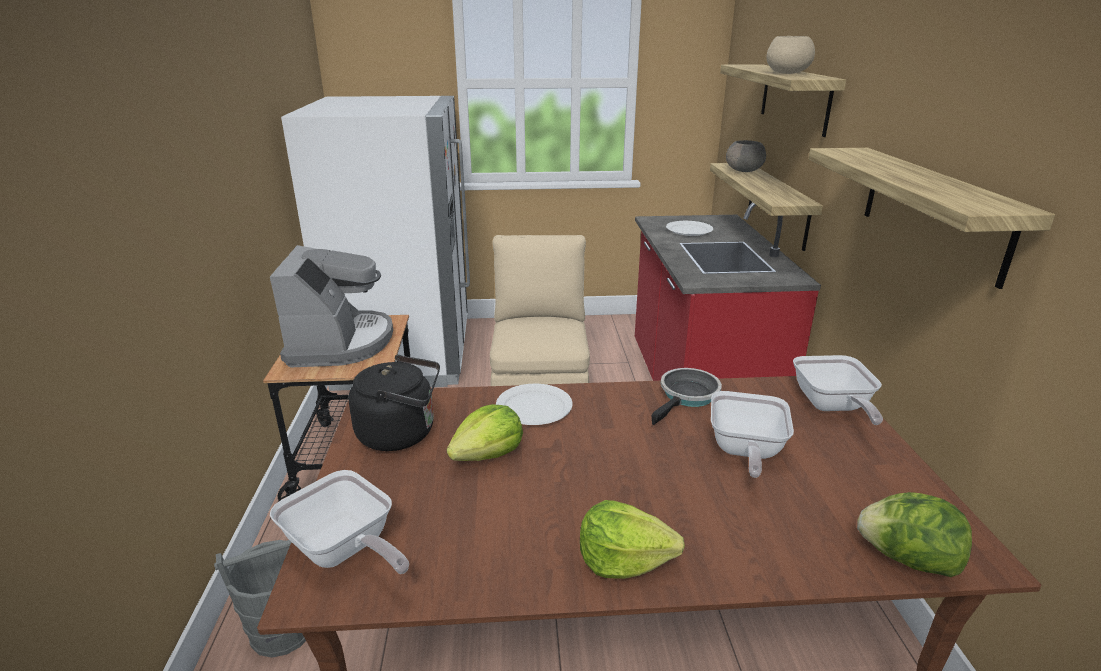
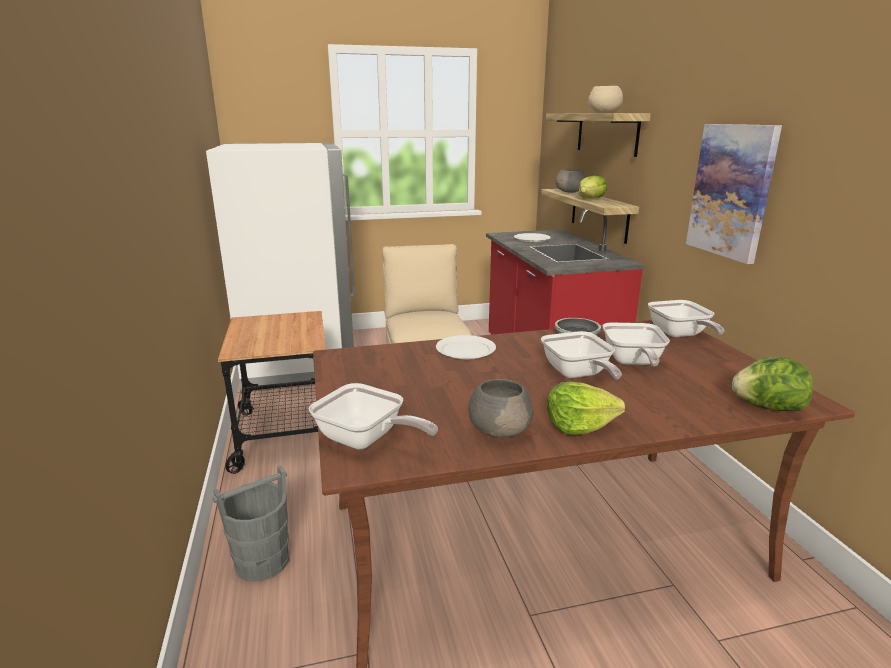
camera: 10 degrees left, 5 degrees down
(340, 343) = (272, 331): coffee machine -> none
(402, 433) = (370, 372): black kettle -> none
(488, 454) = (446, 378): lettuce -> lettuce (590, 199)
(517, 553) = (500, 429): none -> grey bowl
(660, 466) = (577, 375): none -> frying pan
(933, 211) = (731, 191): shelf -> picture

